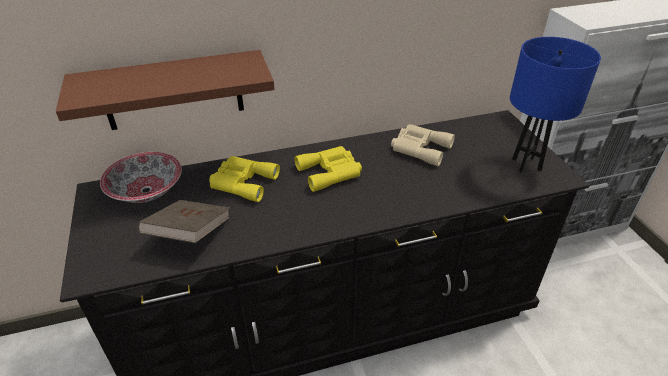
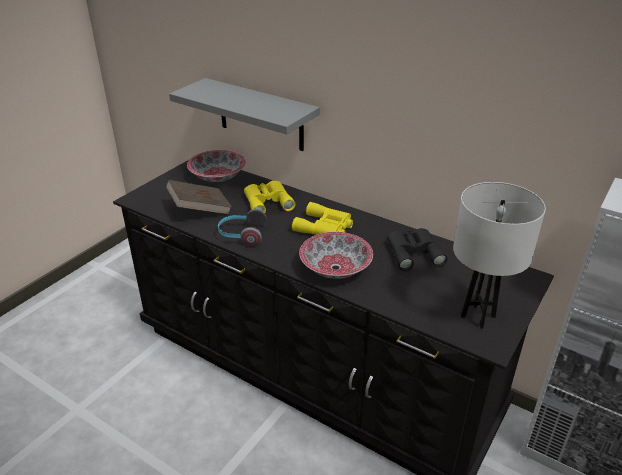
camera: 50 degrees right, 5 degrees down
(173, 91) = (260, 115): brown shelf -> grey shelf
(276, 227) = (242, 235): none -> headphones
(397, 198) = (336, 268): none -> bowl
(419, 148) = (413, 252): beige binoculars -> black binoculars
(526, 164) = (477, 316): blue table lamp -> white table lamp

